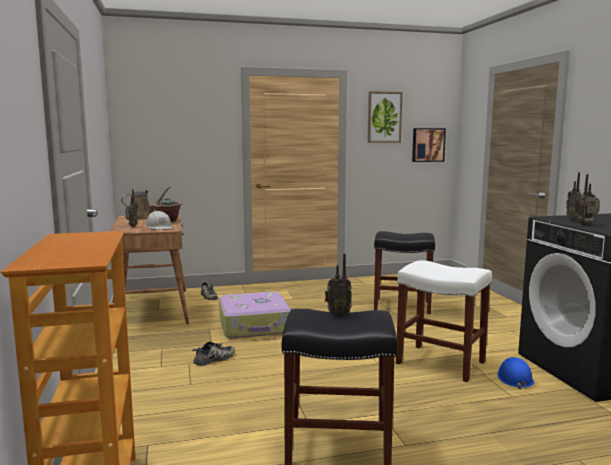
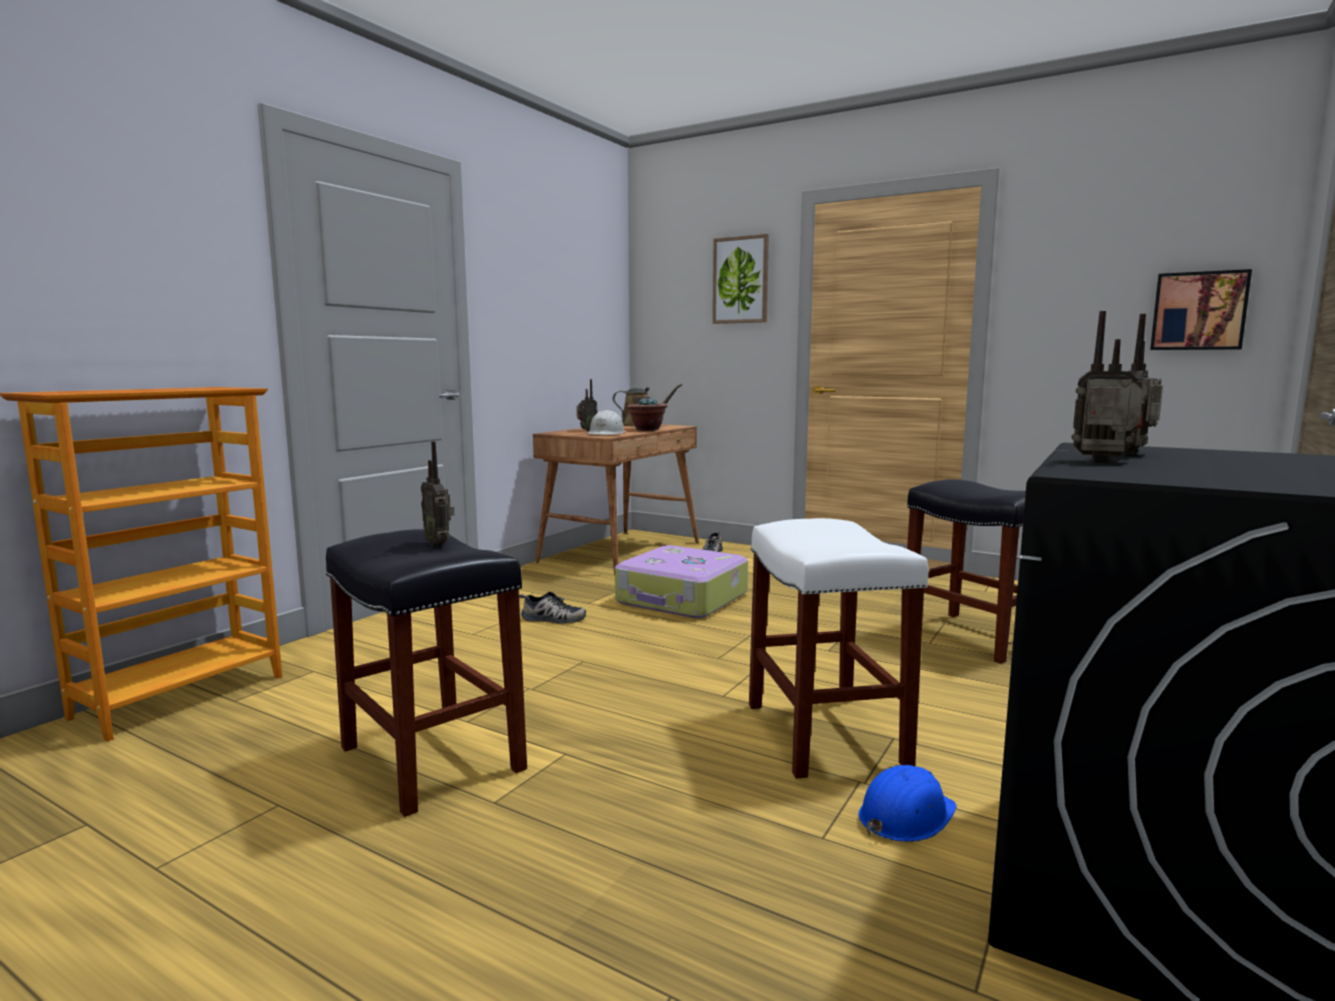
camera: 45 degrees right, 0 degrees up
(384, 117) = (1082, 255): picture -> picture (741, 280)

